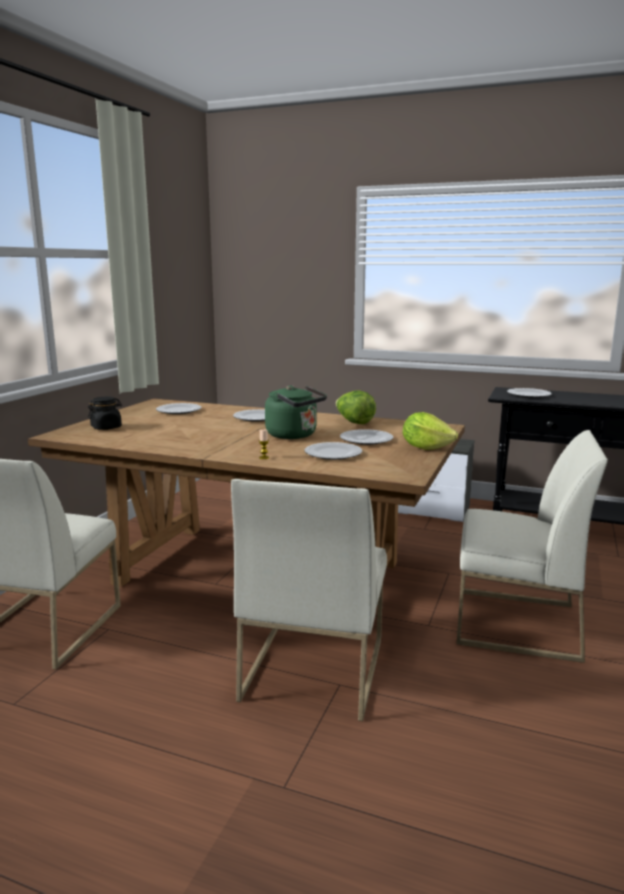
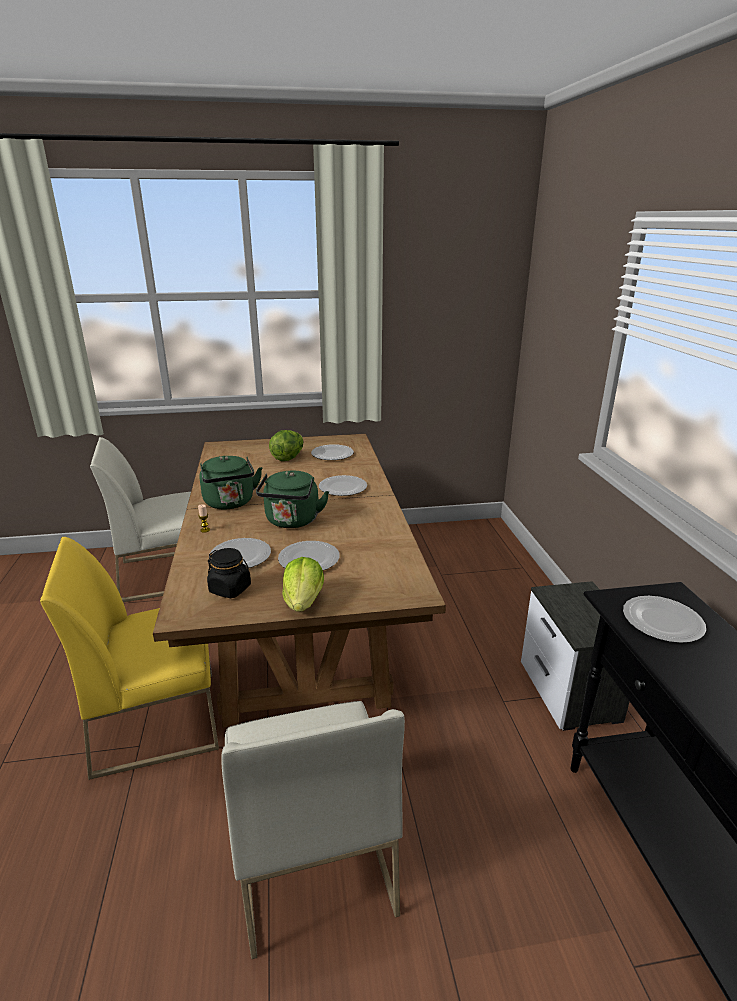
camera: 60 degrees right, 10 degrees up
(106, 427) = (252, 451): black jar -> black jar (230, 589)
(221, 446) = (230, 503): none -> green kettle
(312, 668) = (158, 720): white chair -> yellow chair
(354, 422) = (375, 535): lettuce -> lettuce (288, 457)

